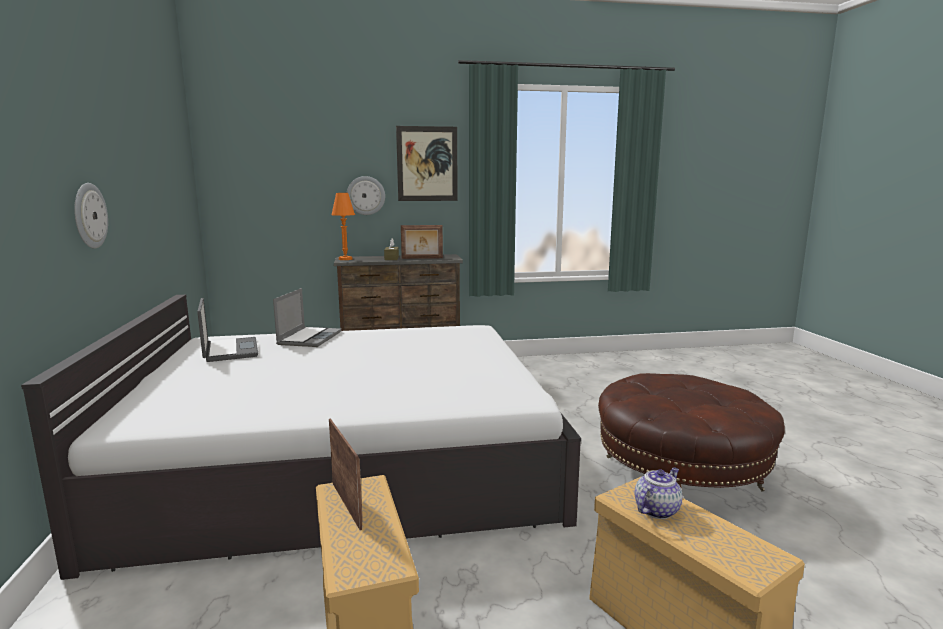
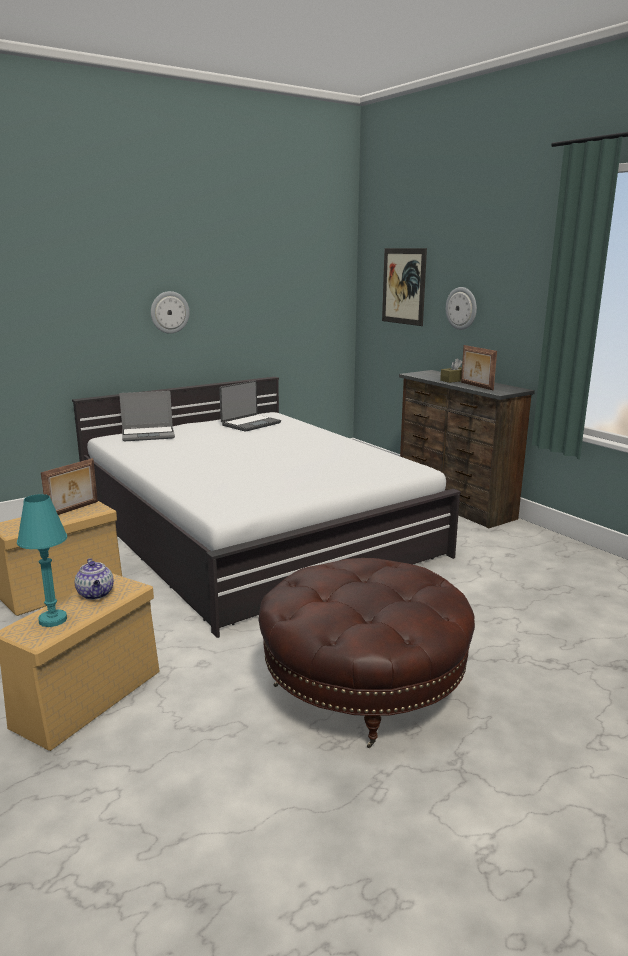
camera: 65 degrees right, 5 degrees up
(309, 338) = (304, 432): laptop -> laptop (149, 435)
(345, 259) = (421, 373): orange table lamp -> none
(427, 164) = (519, 275): picture -> picture (403, 286)
(656, 509) = (96, 594): teapot -> teapot turned 45 degrees clockwise
(723, 543) = (53, 620): none -> turquoise table lamp

